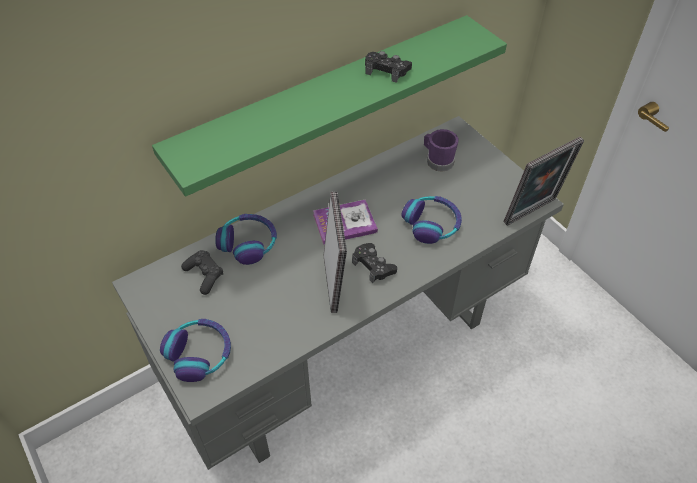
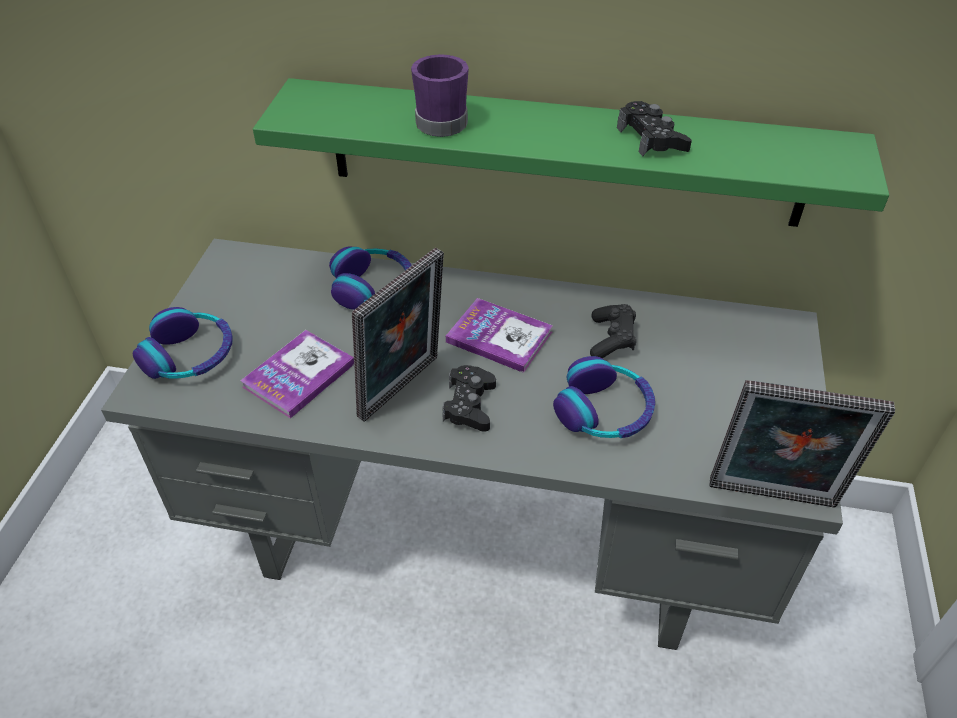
camera: 45 degrees right, 5 degrees down
(205, 275) = (292, 289): black game controller -> black game controller (611, 340)
(274, 316) = (299, 375): none -> book
(437, 160) = (712, 345): purple mug -> purple mug (441, 120)

